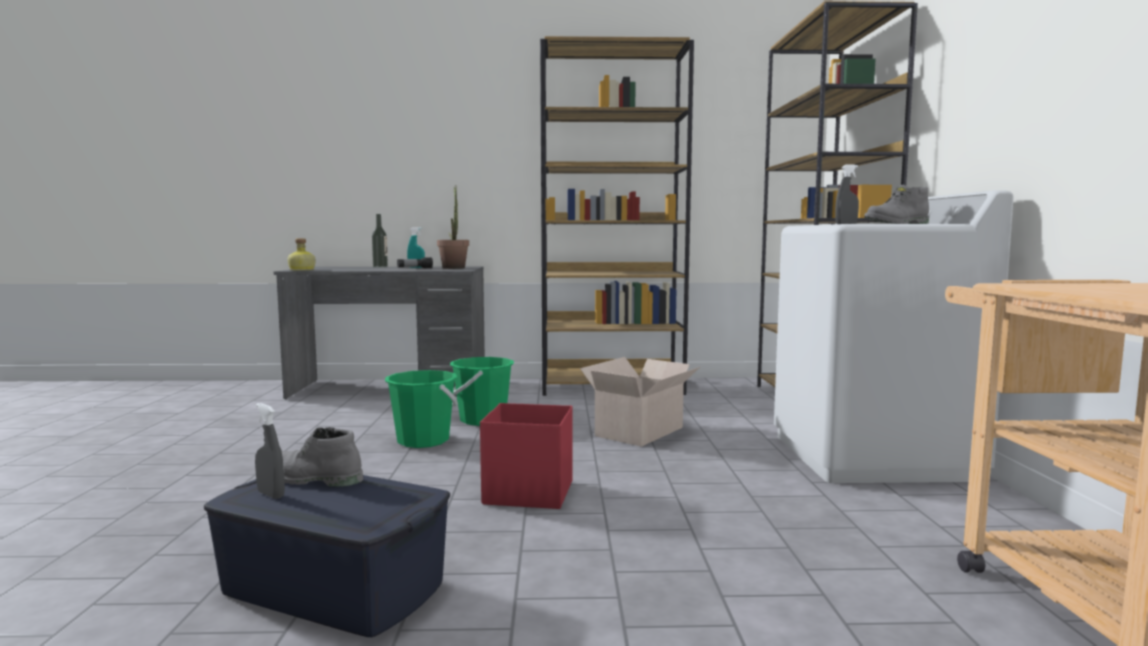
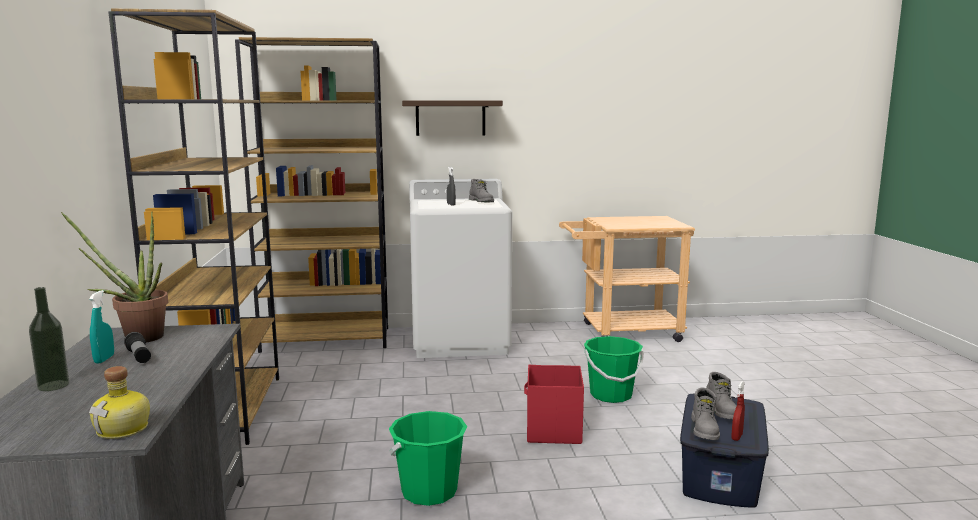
camera: 95 degrees left, 5 degrees up
(271, 495) = (737, 437): grey spray bottle -> red spray bottle
(361, 501) = (722, 411): none -> grey boot
(482, 420) = (351, 469): green bucket -> green bucket (611, 395)
(641, 431) = (401, 397): cardboard box -> none
(977, 88) = (450, 118): none -> shelf

